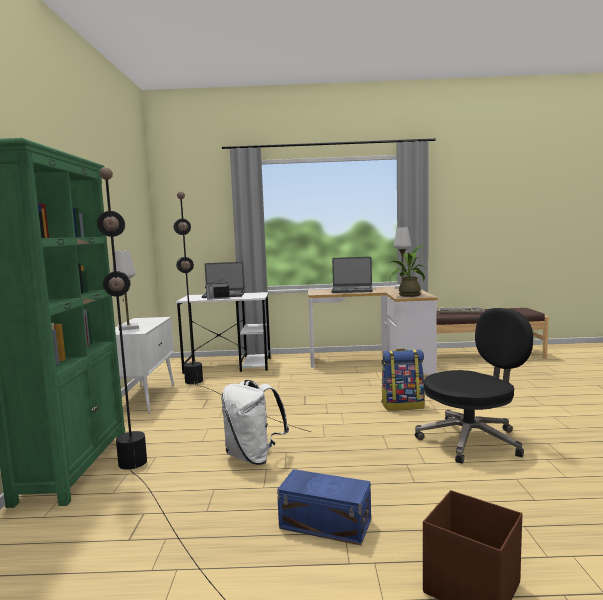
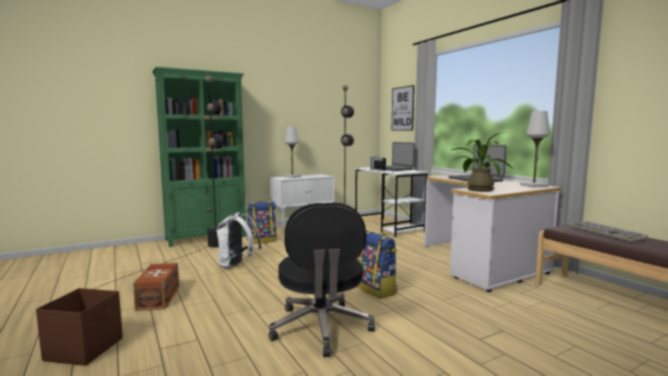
camera: 60 degrees right, 0 degrees up
(167, 430) = (262, 240): none -> backpack
(200, 222) = (402, 108): none -> picture
(324, 523) = (159, 297): blue storage box -> brown storage box
(472, 440) = (321, 328): black office chair -> black office chair turned 45 degrees clockwise

